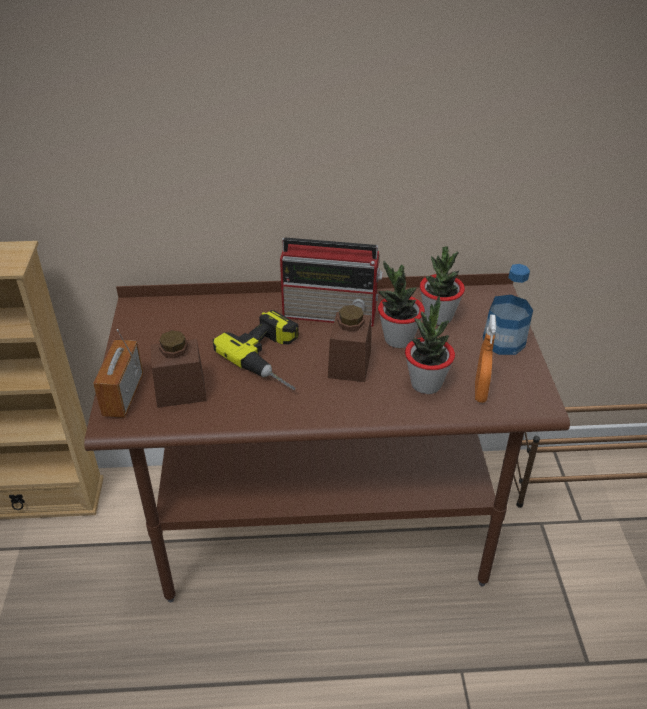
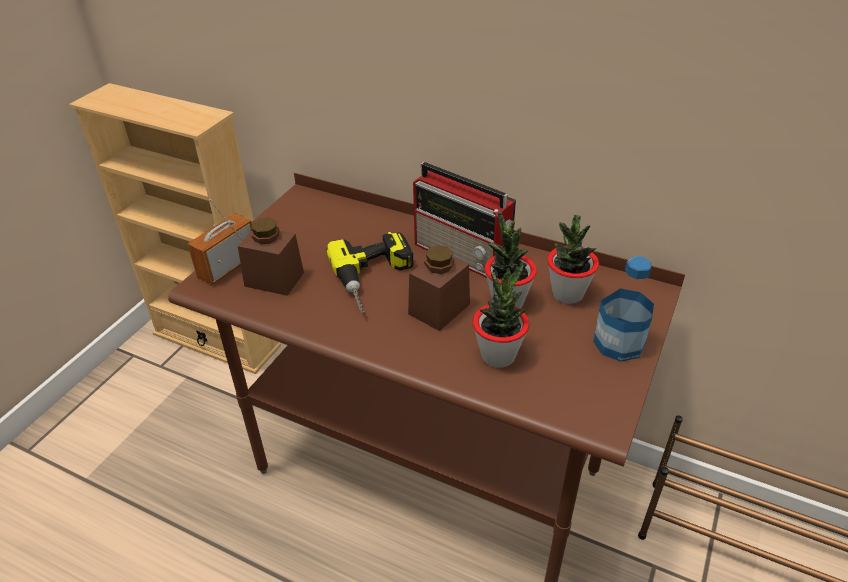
camera: 30 degrees right, 0 degrees up
(480, 392) = (548, 385): orange spray bottle -> none

